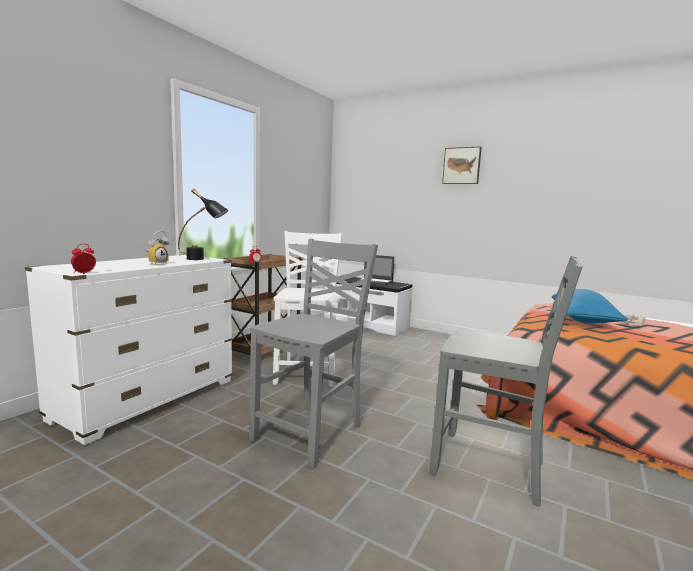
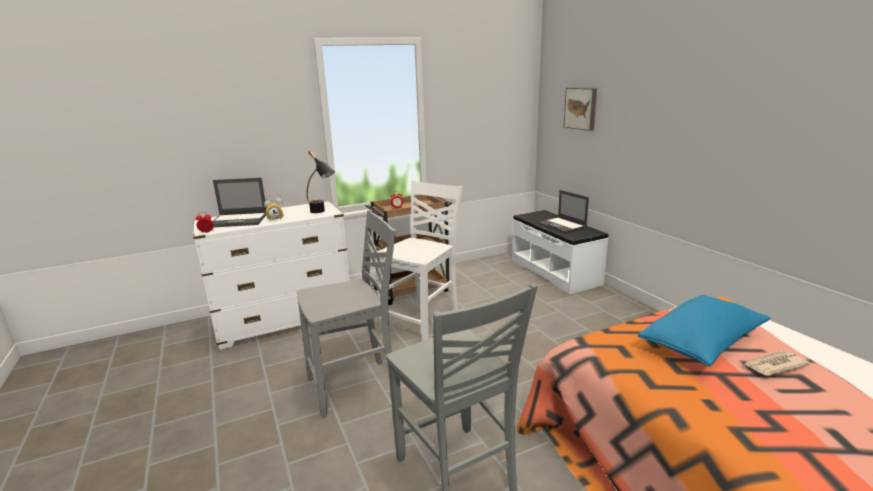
camera: 35 degrees right, 10 degrees up
(107, 265) = (239, 220): none -> laptop
(462, 166) = (672, 82): picture -> picture (581, 108)

